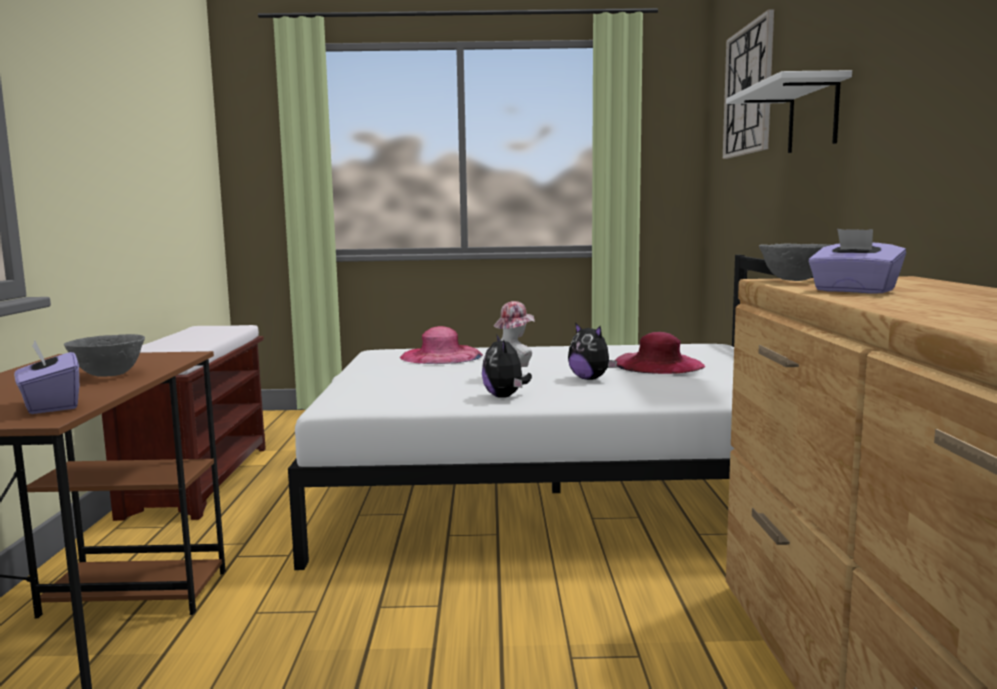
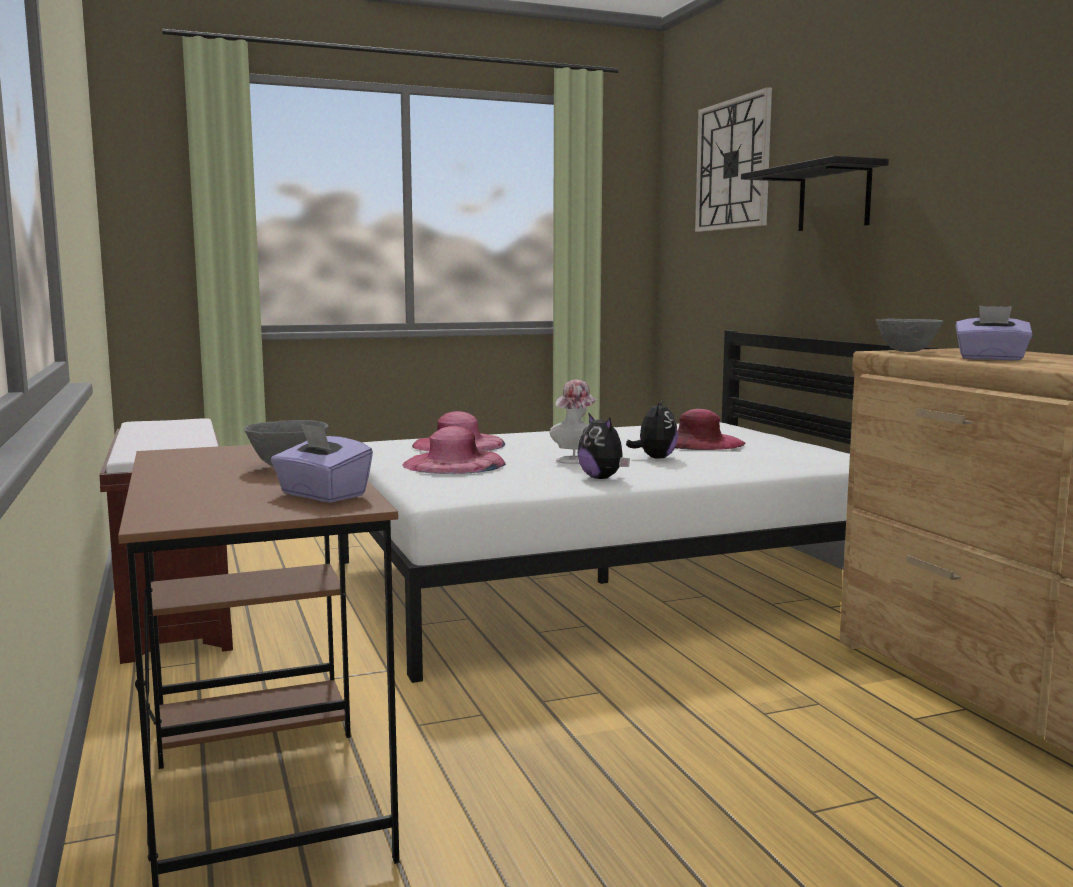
camera: 20 degrees left, 0 degrees up
(404, 374) = (454, 463): none -> pink hat
(590, 379) = (655, 458): plush toy -> plush toy turned 105 degrees counterclockwise
(813, 117) = (834, 198): white shelf -> black shelf

